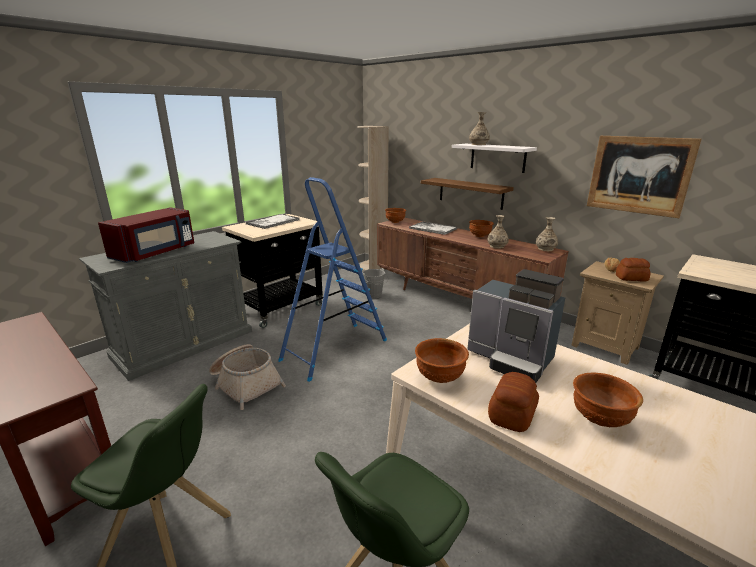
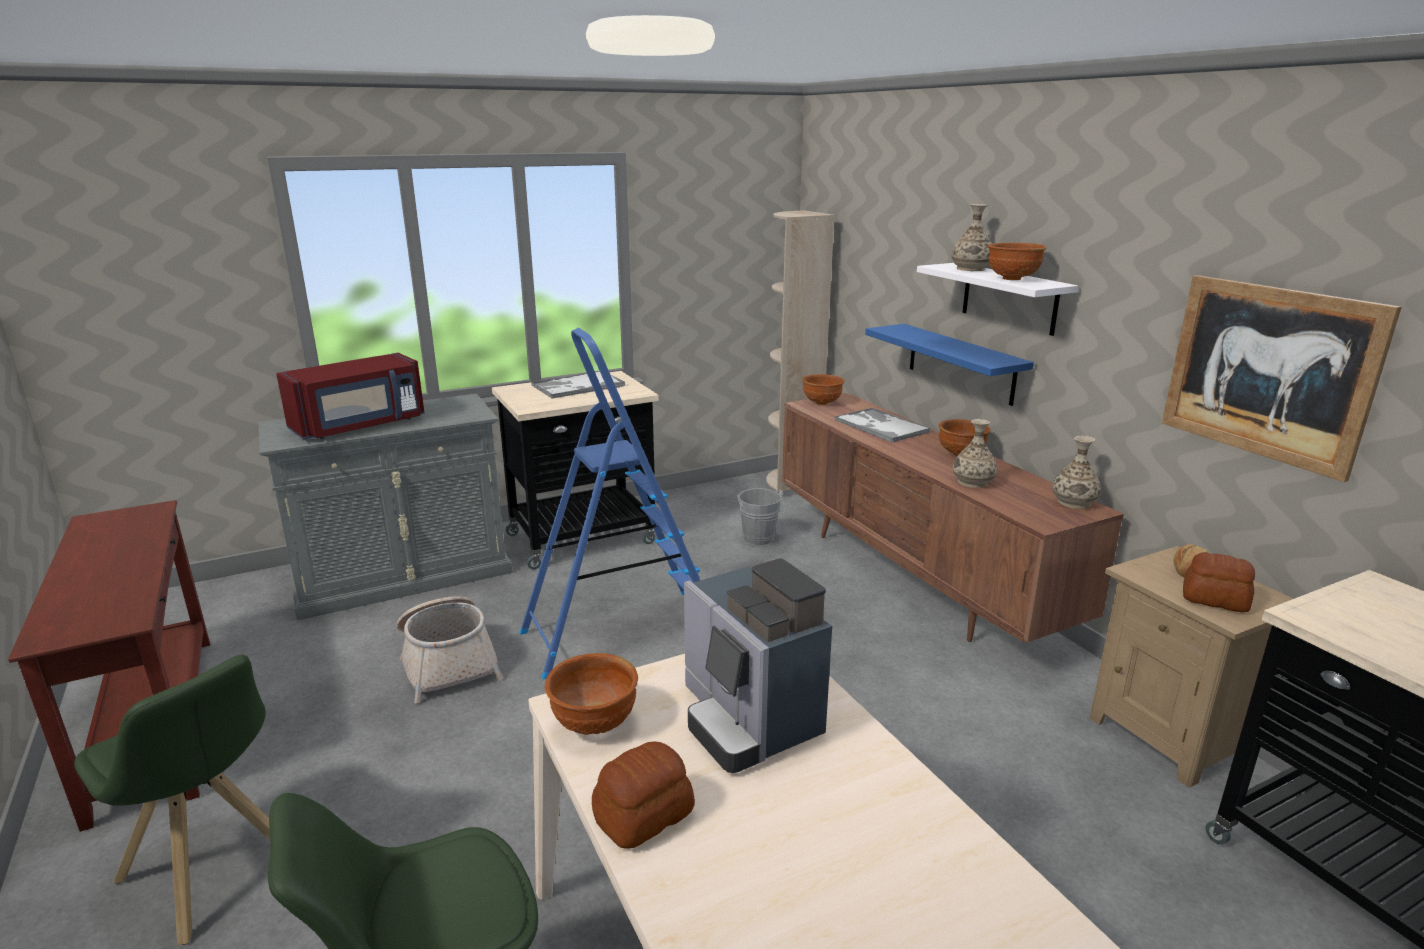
camera: 20 degrees right, 0 degrees up
(470, 193) = (960, 363): brown shelf -> blue shelf
(599, 418) = (785, 865): brown bowl -> brown bowl (1012, 279)

